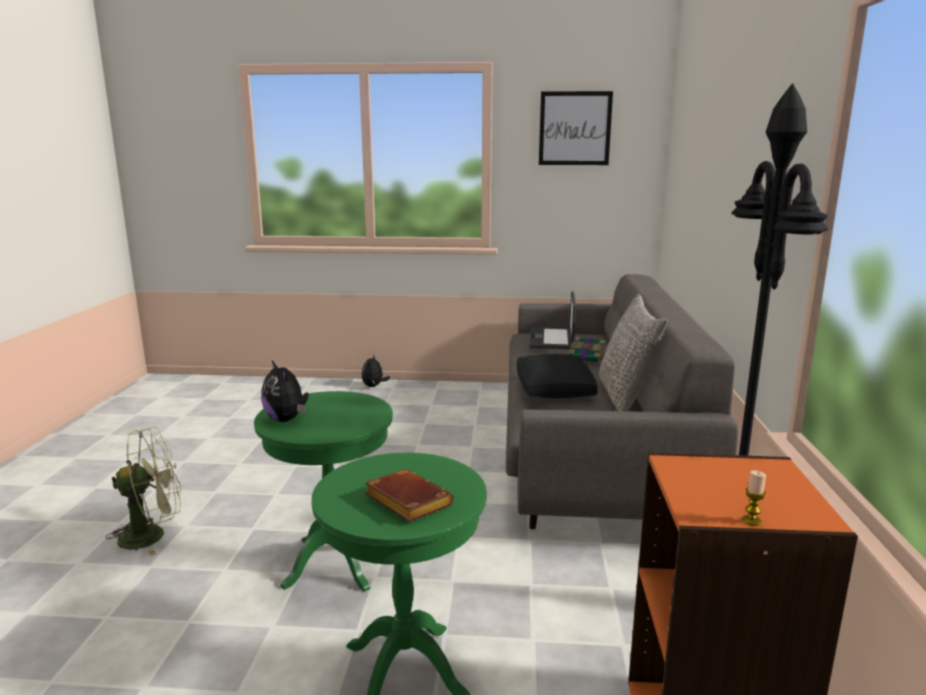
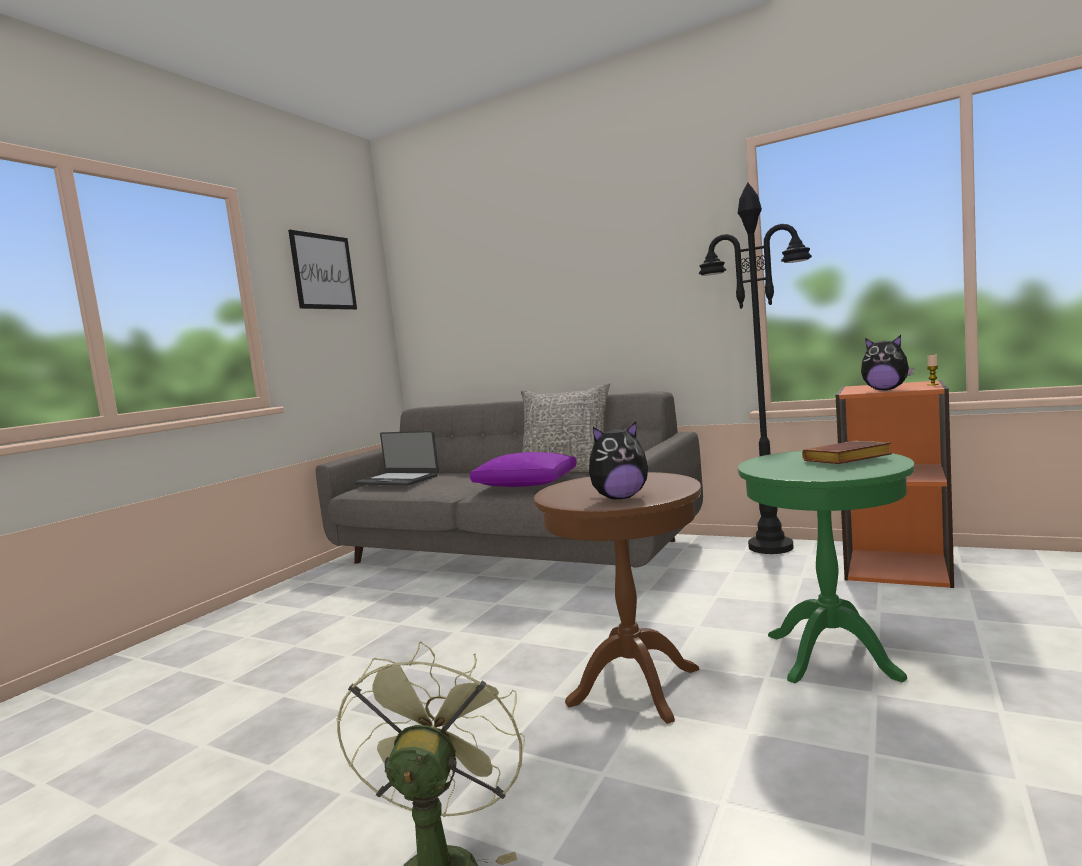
camera: 65 degrees left, 10 degrees down
(334, 563) = (634, 686): green side table -> brown side table
(374, 386) = (174, 640): plush toy -> plush toy (885, 390)
(554, 390) = (526, 484): black pillow -> purple pillow
(587, 357) = (466, 473): book -> none

